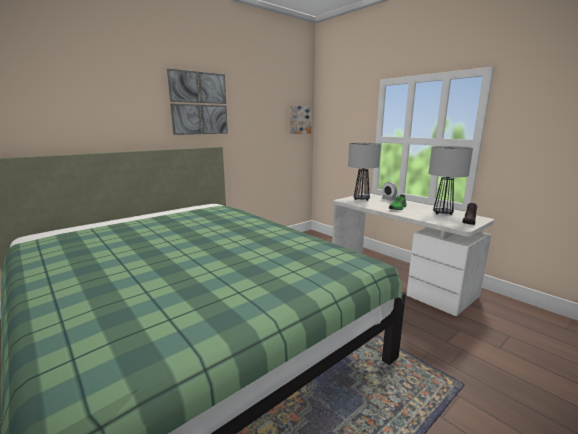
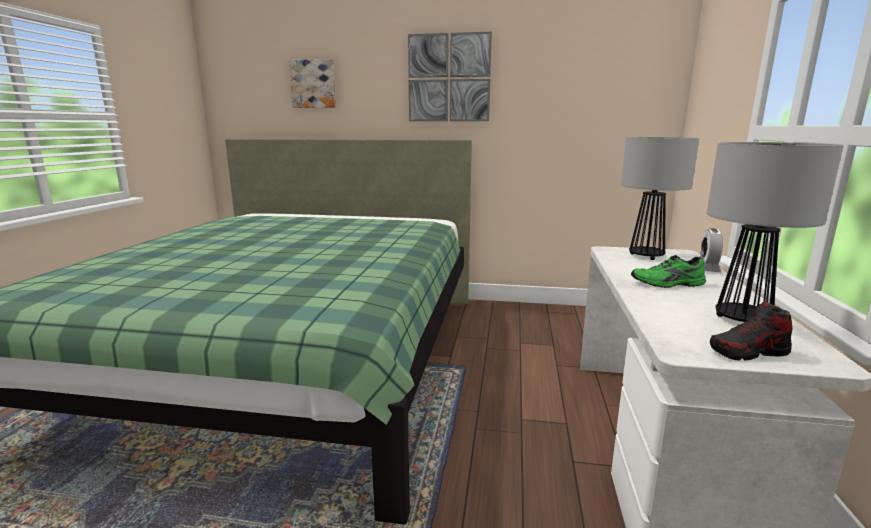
camera: 50 degrees right, 0 degrees up
(299, 120) = (647, 98): picture -> picture (313, 84)

